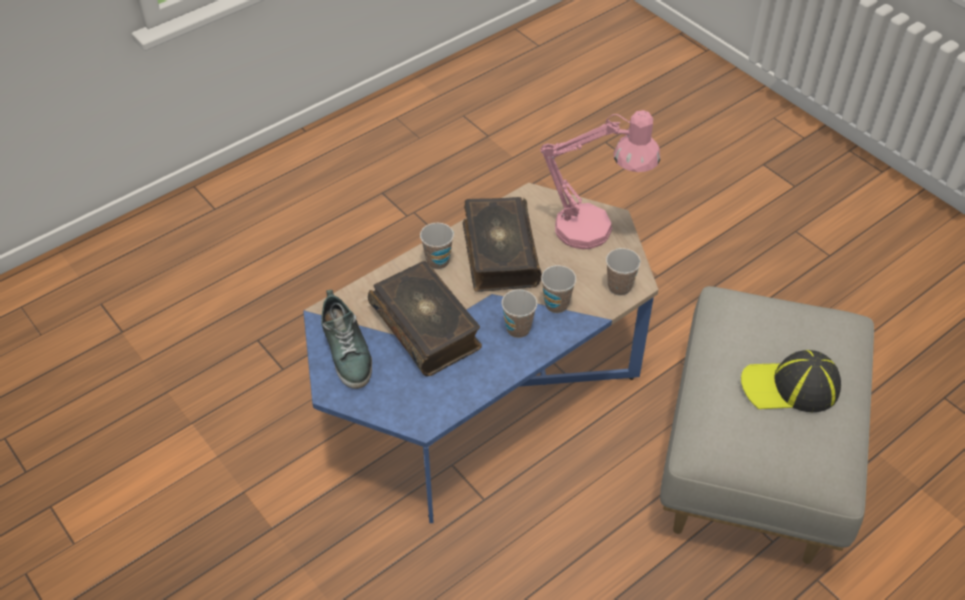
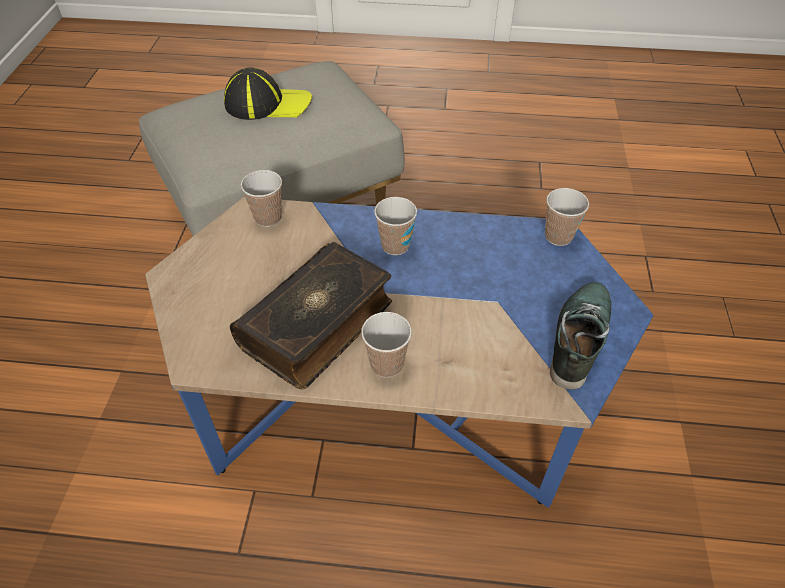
camera: 135 degrees left, 0 degrees up
(426, 327) = (475, 304): book -> none
(556, 304) = (337, 241): cup -> cup (558, 236)
(595, 231) = (204, 276): pink table lamp -> none
(790, 387) = (268, 104): cap -> cap turned 45 degrees counterclockwise

